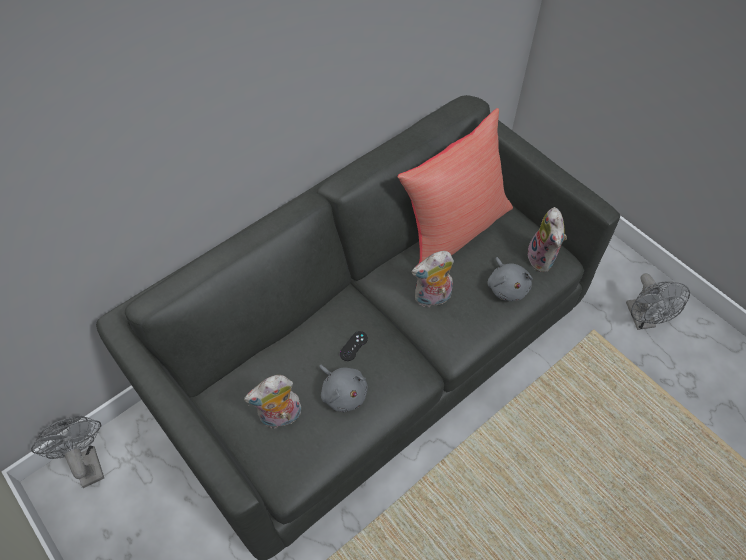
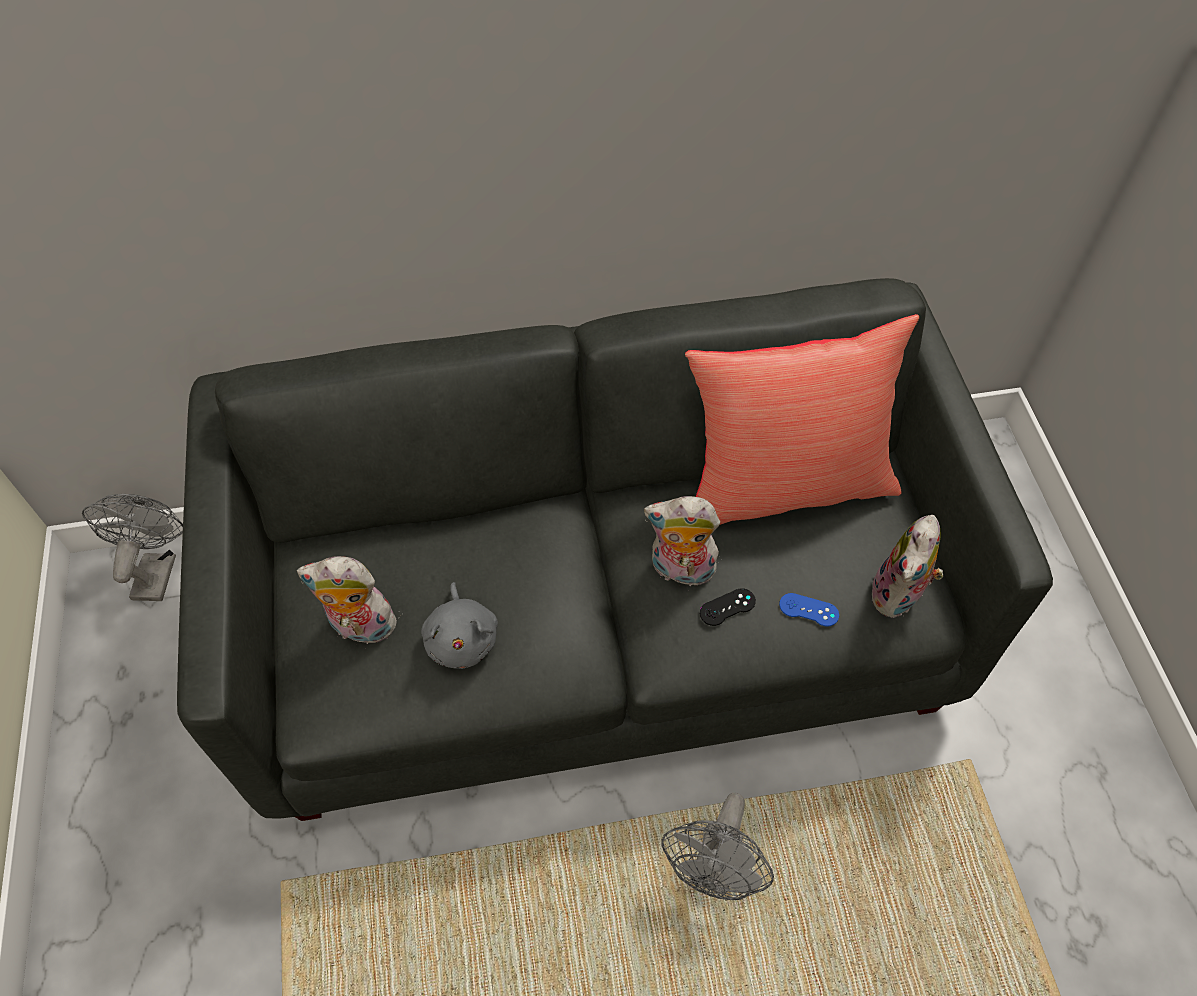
camera: 30 degrees right, 0 degrees up
(353, 346) = (519, 581): black game controller -> black game controller (727, 607)
(507, 287) = (809, 610): grey plush toy -> blue game controller
(642, 320) = (1067, 788): grey fan -> grey fan (714, 871)

